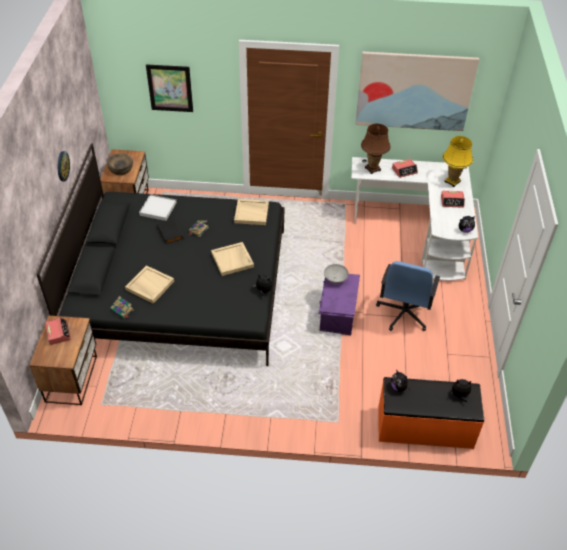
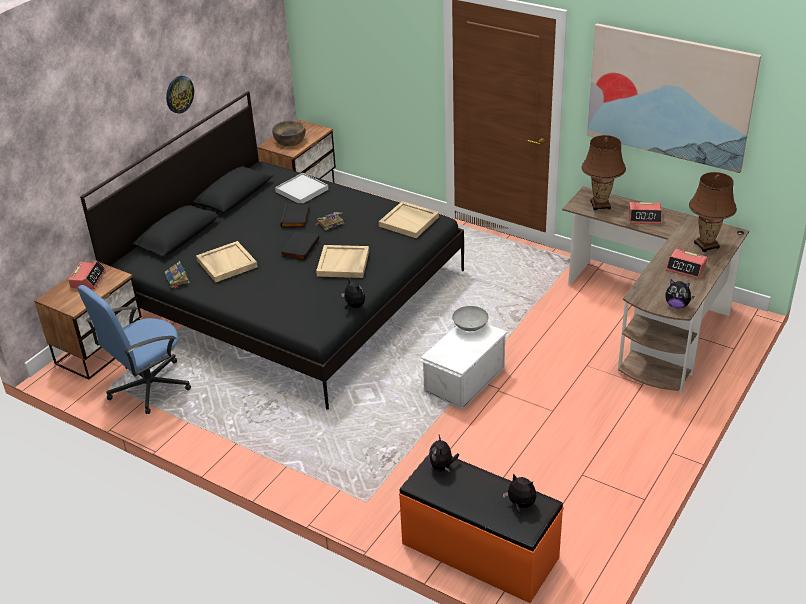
camera: 30 degrees right, 10 degrees down
(170, 88) = (364, 44): picture -> none
(192, 256) = (299, 248): none -> black book
(337, 313) = (463, 379): purple storage box -> white storage box
(404, 313) = (556, 407): blue office chair -> blue office chair (148, 386)
(420, 233) = (655, 320): white desk -> brown desk
(452, 181) = (706, 245): yellow table lamp -> brown table lamp

